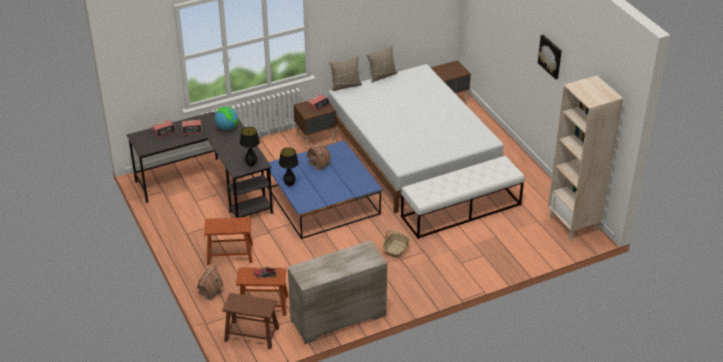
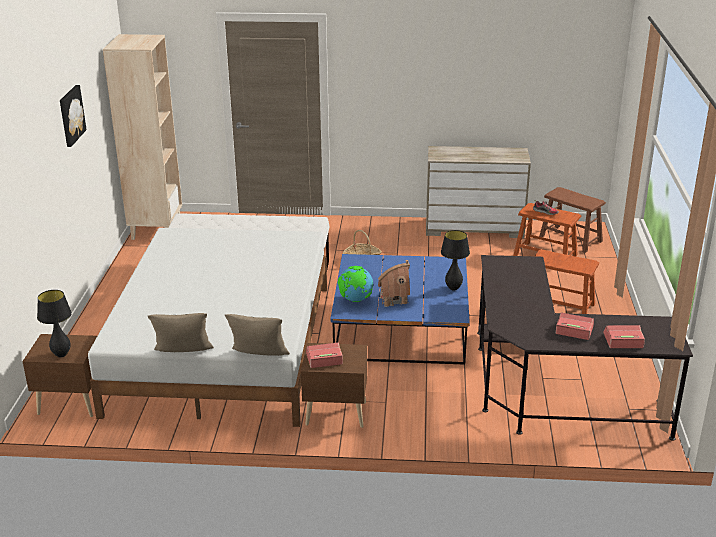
camera: 150 degrees left, 10 degrees down
(210, 292) = (601, 280): toy house -> none
(227, 128) = (515, 317): globe -> globe (355, 300)
(251, 164) = (507, 263): black table lamp -> black table lamp (61, 354)

